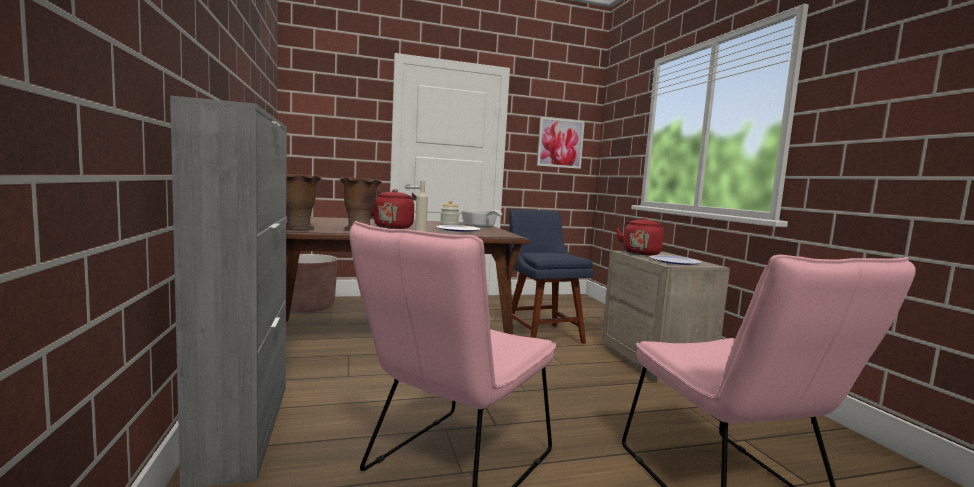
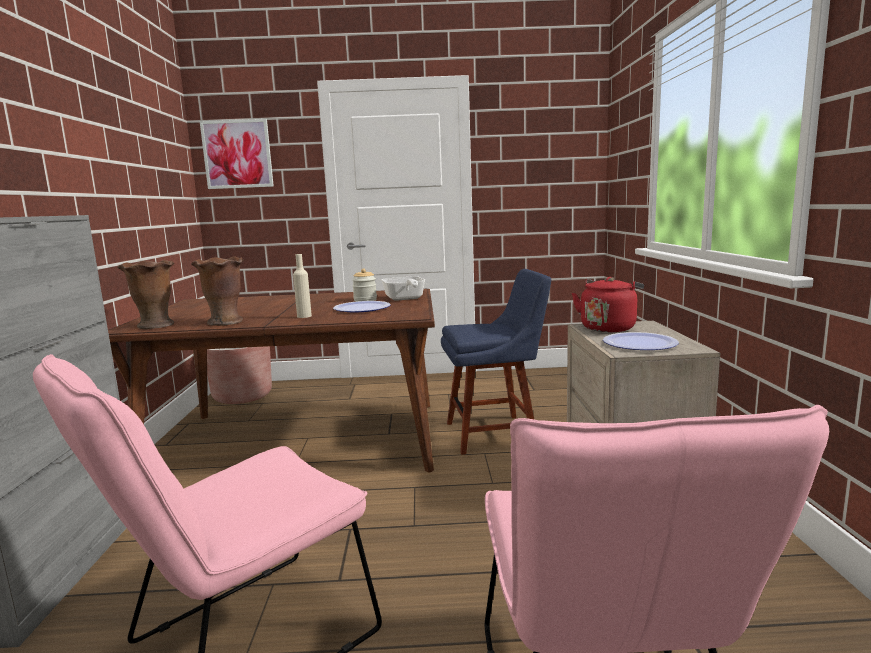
camera: 15 degrees right, 5 degrees up
(393, 227) = (281, 311): red kettle -> none
(541, 334) = (496, 433): blue chair -> blue chair turned 90 degrees clockwise
(560, 143) = (548, 167): picture -> picture (237, 154)

